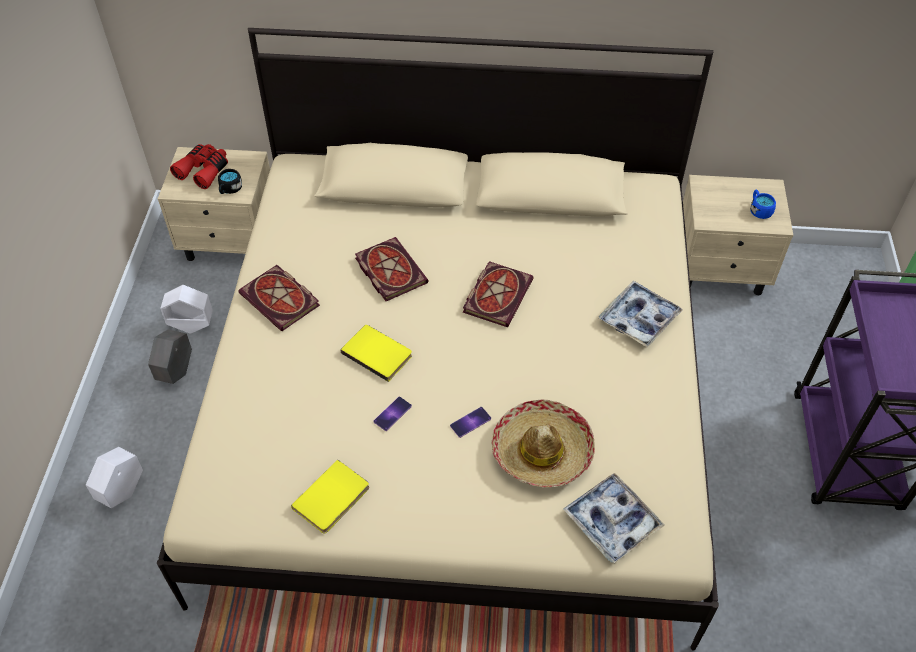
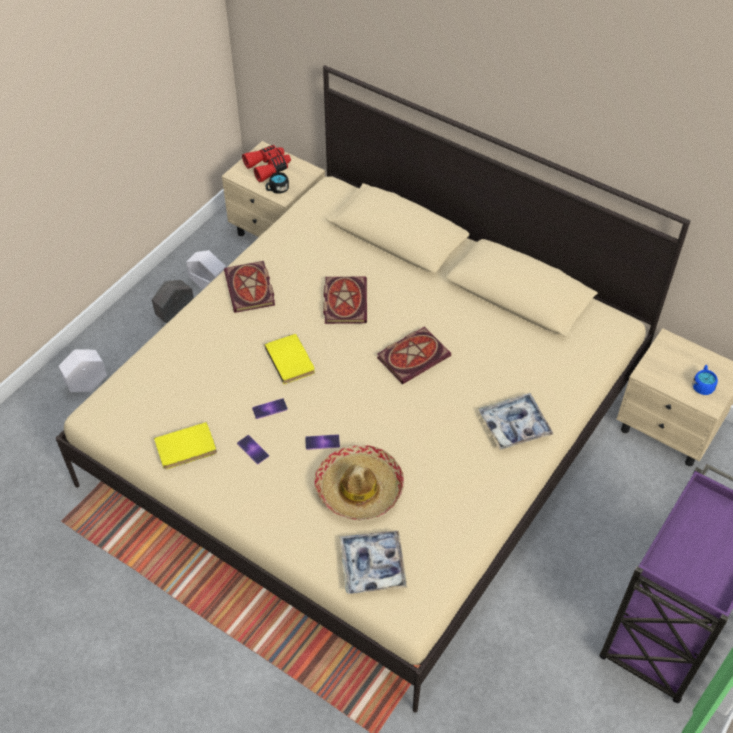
camera: 30 degrees right, 0 degrees up
(405, 465) = (253, 449): none -> phone

